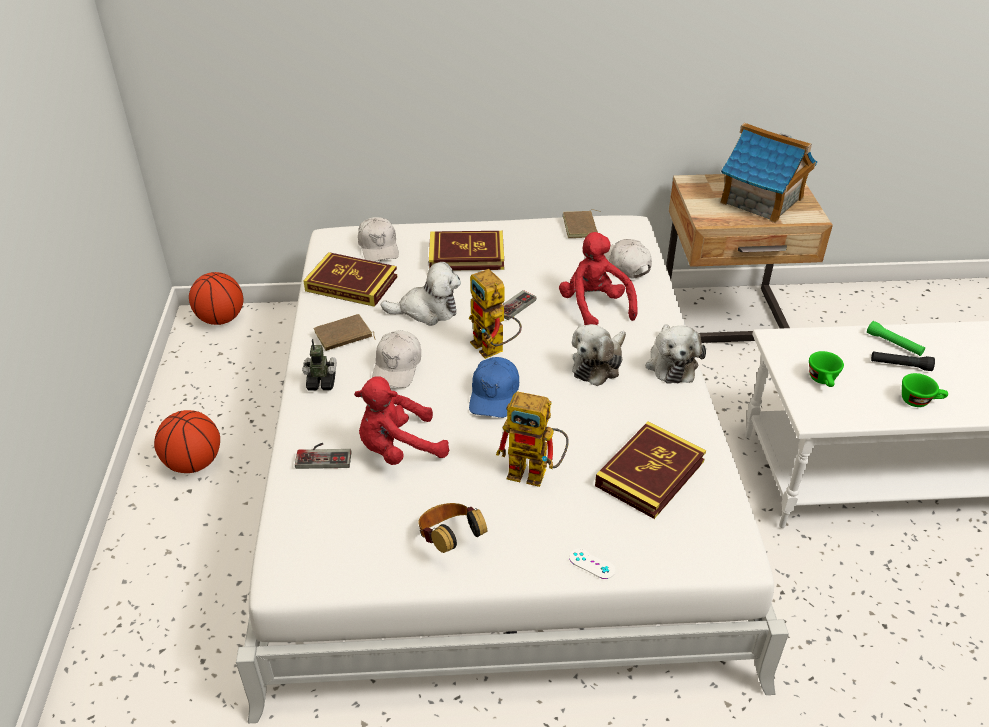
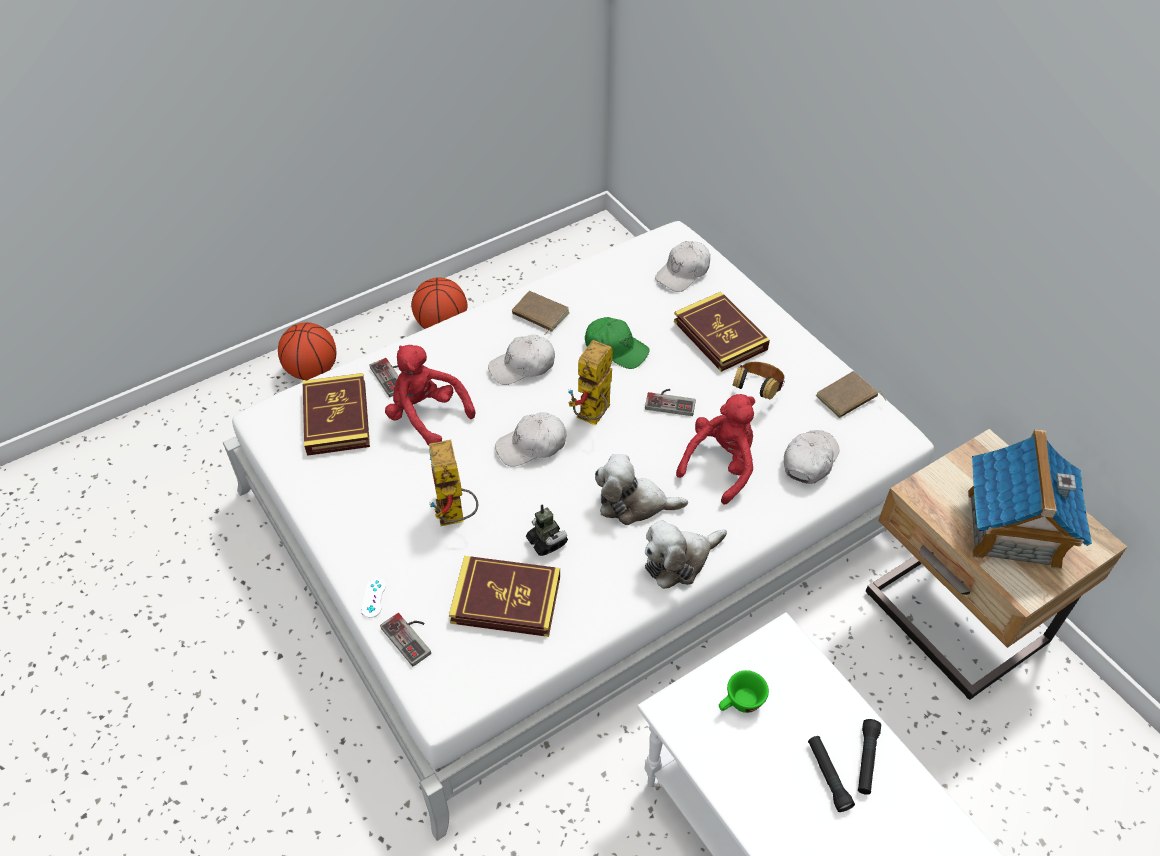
camera: 60 degrees right, 10 degrees up
(221, 319) = (609, 243): basketball -> basketball (312, 371)
(321, 383) = (473, 332): toy robot -> toy robot (546, 542)
(351, 284) = (615, 283): book -> book (336, 418)
(427, 311) = (616, 349): plush toy -> green cap
(450, 540) = (349, 494): headphones -> headphones (757, 391)
(494, 395) = (532, 445): blue cap -> white cap
(653, 551) = (411, 636): none -> game controller
(894, 344) = (866, 760): green flashlight -> black flashlight
(919, 401) = (773, 811): green cup -> none

